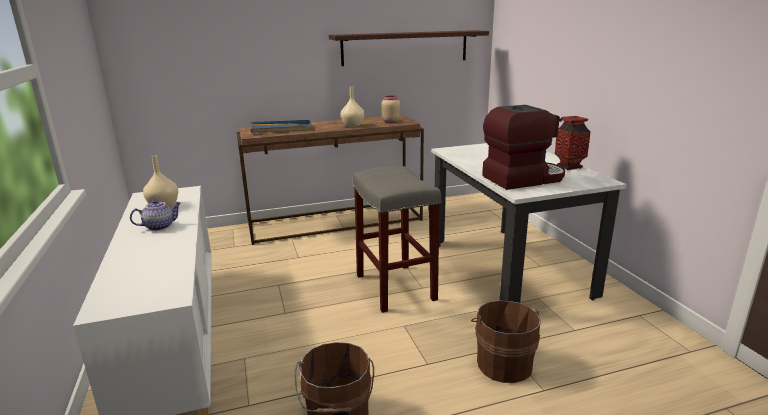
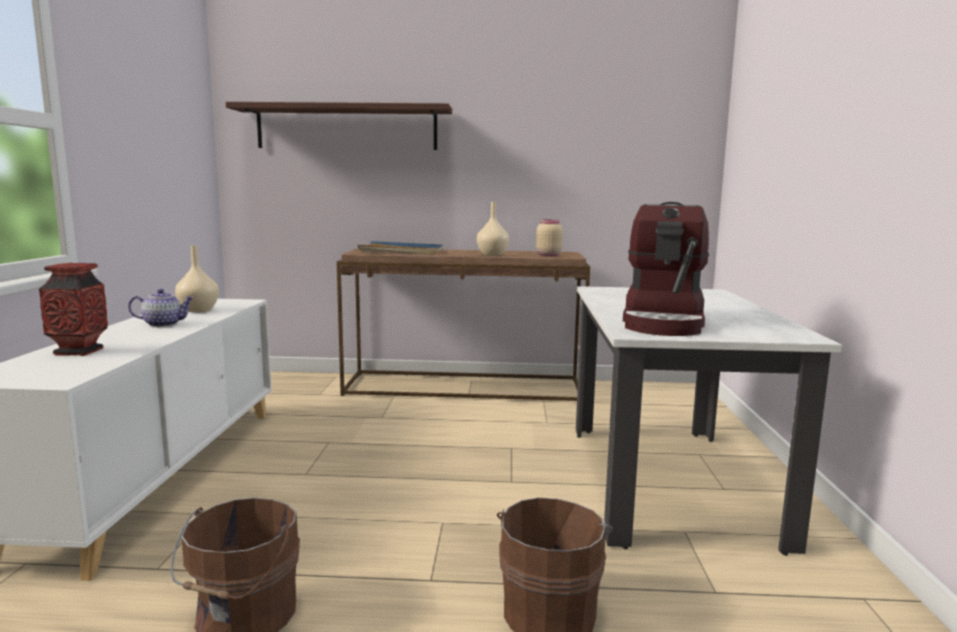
camera: 20 degrees right, 10 degrees down
(394, 287) = (473, 473): grey stool -> none
(405, 47) = (587, 161): shelf -> shelf (346, 128)
(523, 178) = (664, 321): coffee machine -> coffee machine turned 105 degrees clockwise
(569, 167) = (764, 318): vase -> vase (79, 351)

